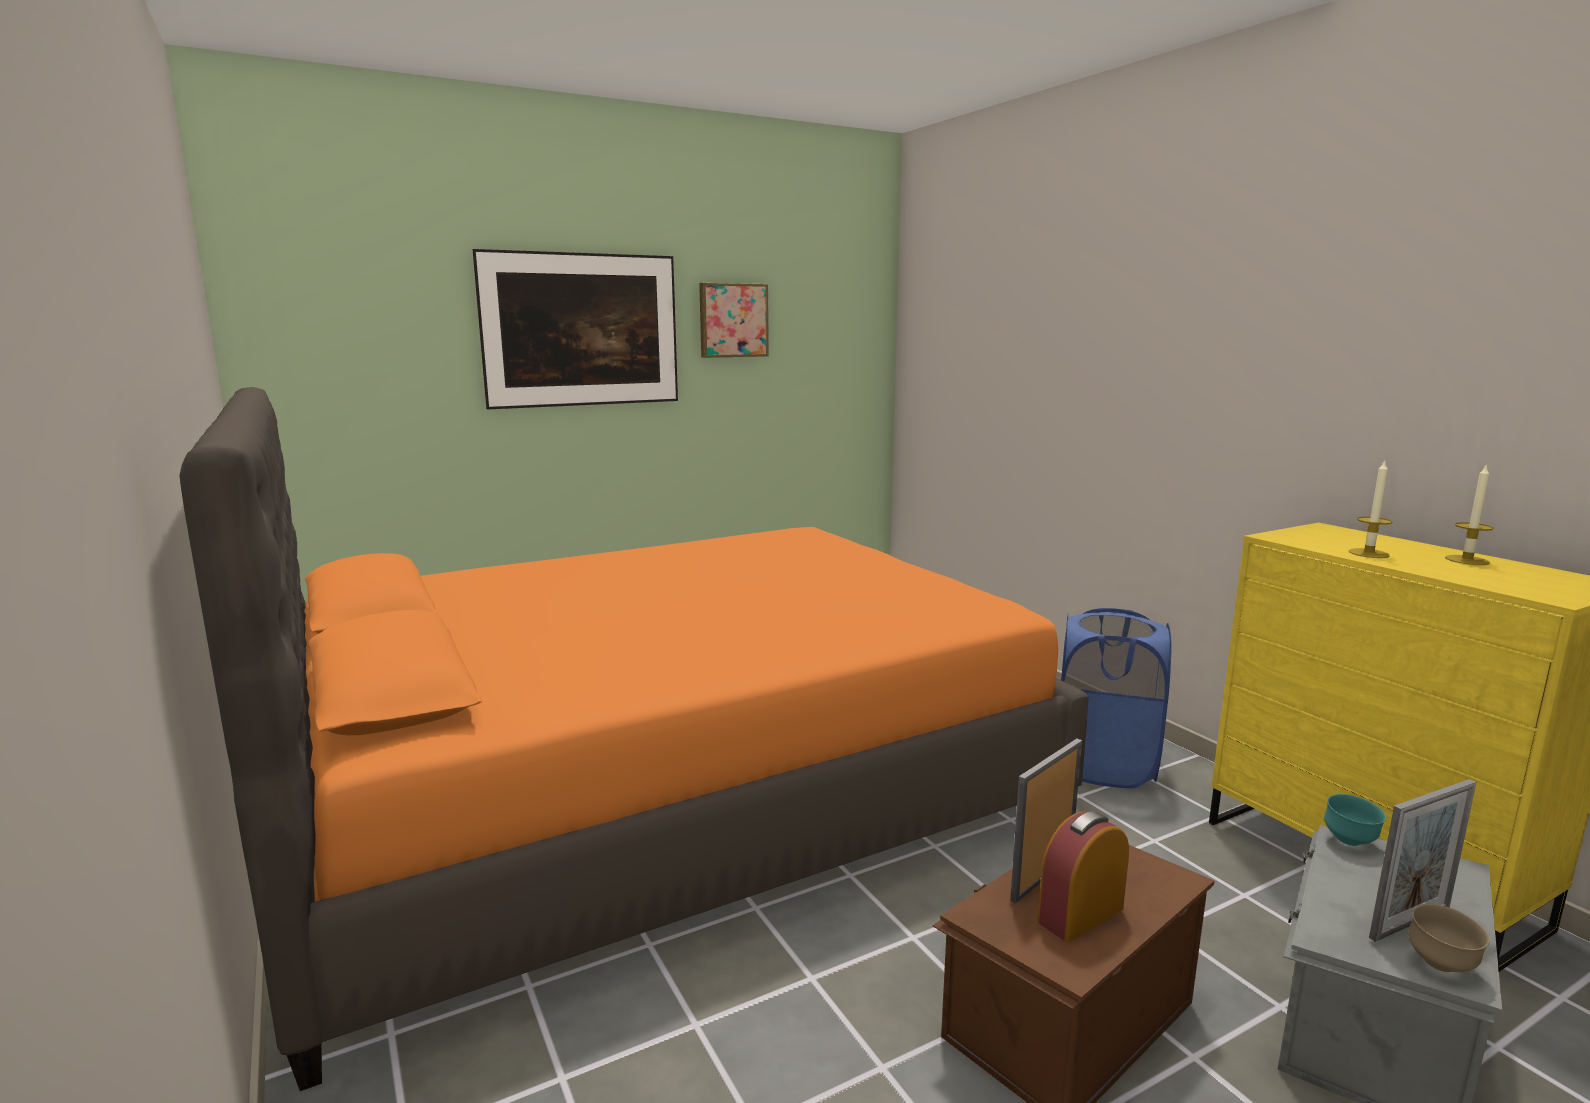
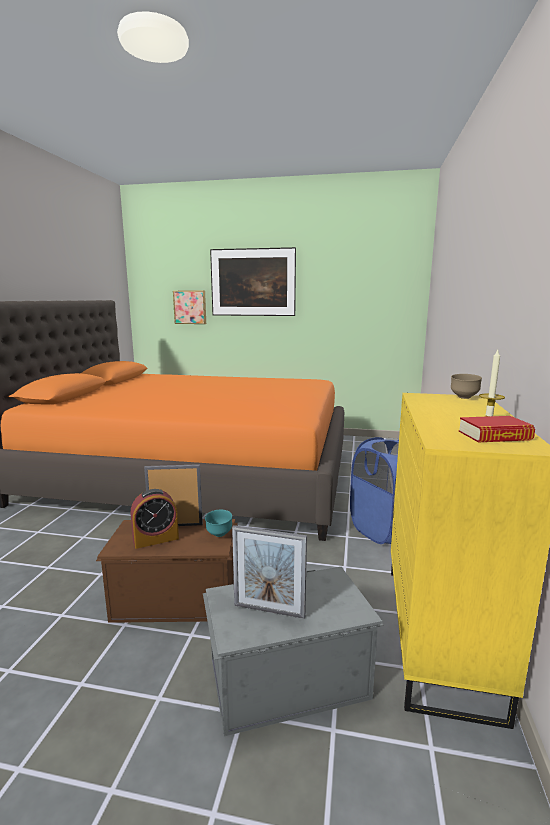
camera: 40 degrees right, 0 degrees up
(732, 320) = (326, 277): picture -> picture (190, 307)
(1080, 915) = (156, 539): alarm clock -> alarm clock turned 150 degrees clockwise
(1350, 842) = (333, 577): turquoise bowl -> turquoise bowl (219, 535)
(1368, 553) = (434, 408): candle -> none
(1441, 966) = (236, 627): brown bowl -> brown bowl (464, 398)
(1539, 577) = (494, 436): none -> book

